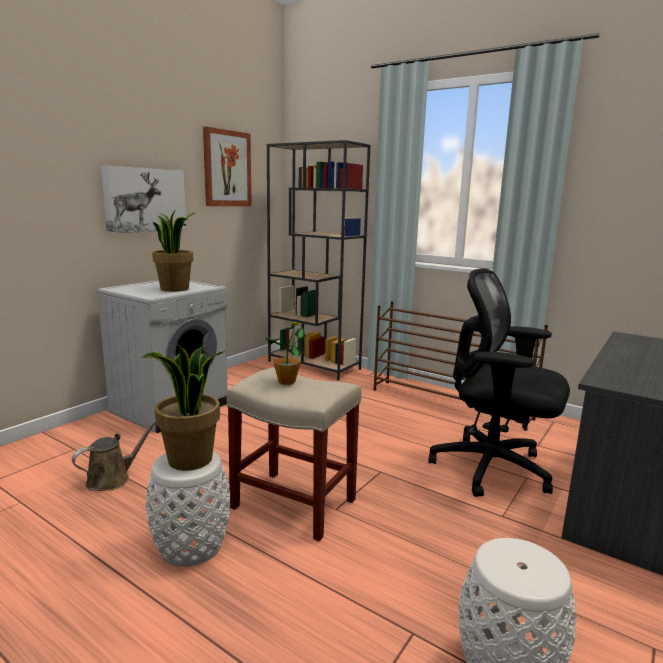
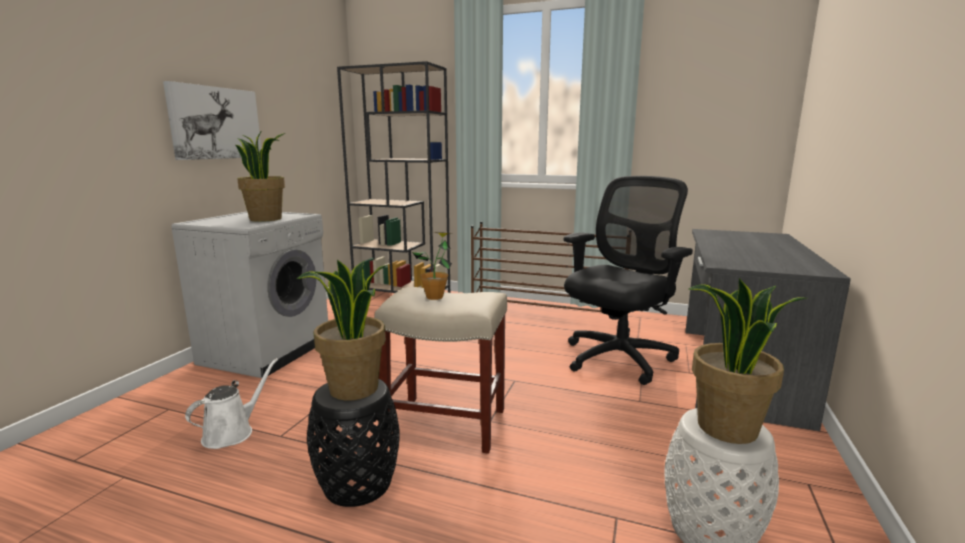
camera: 15 degrees left, 0 degrees up
(112, 479) = (232, 432): brown watering can -> white watering can
(191, 546) = (357, 484): white stool -> black stool
(227, 168) = (297, 92): picture -> none
(498, 468) = (616, 361): black office chair -> black office chair turned 120 degrees clockwise
(522, 567) = (727, 429): none -> potted plant

